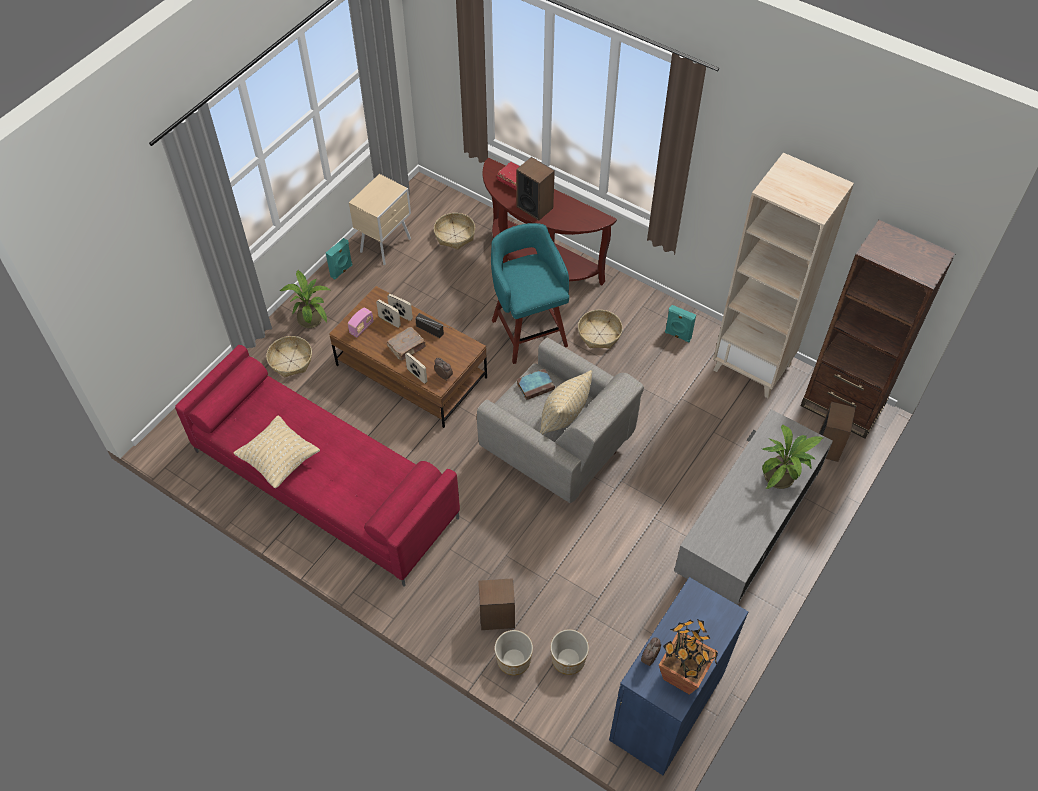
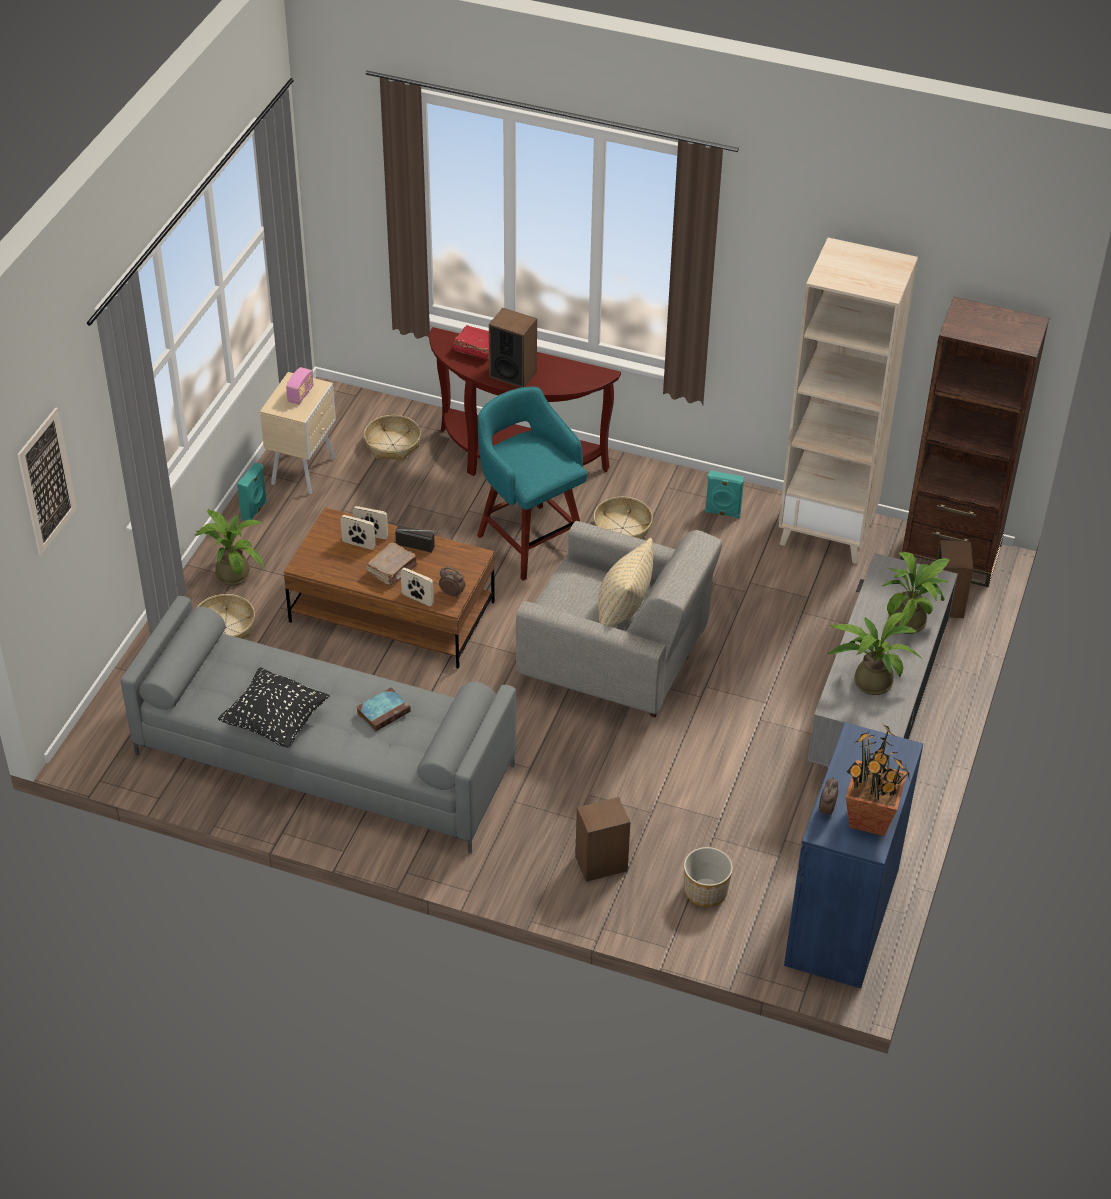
camera: 15 degrees left, 10 degrees down
(119, 259) = (47, 481): none -> picture
(279, 460) = (275, 722): beige pillow -> black pillow
(323, 484) = (323, 760): red sofa -> grey sofa
(361, 328) = (324, 558): radio -> radio (300, 394)
(513, 660) = (638, 906): planter -> none
(536, 385) = (575, 582): book -> book (384, 711)
(733, 523) = (868, 680): none -> potted plant

